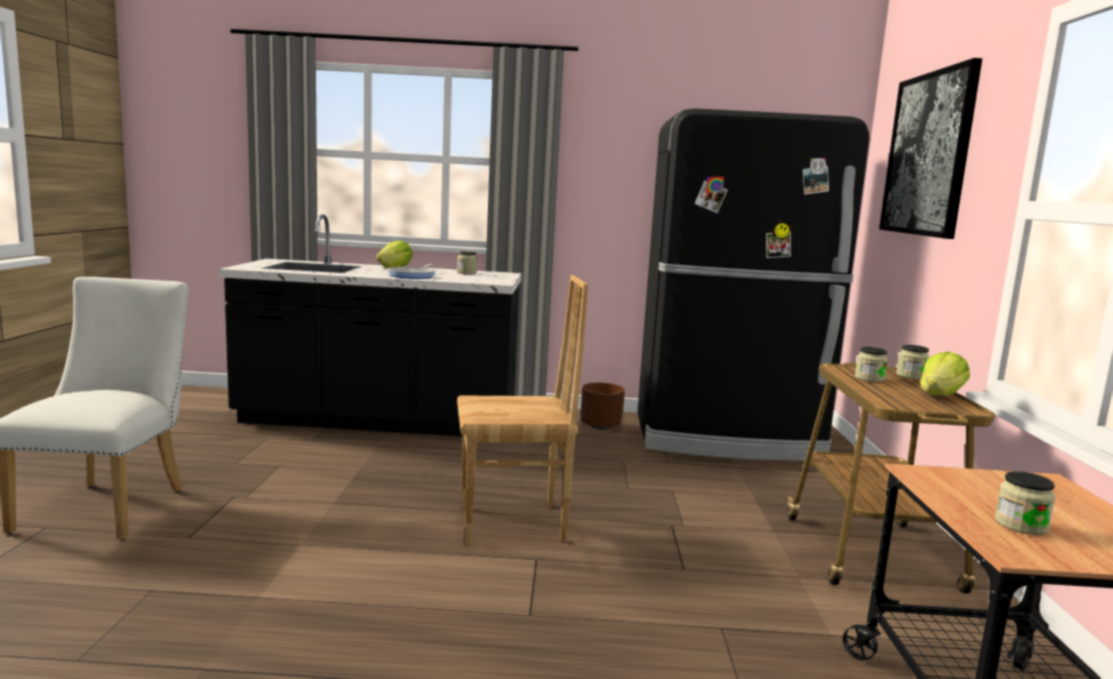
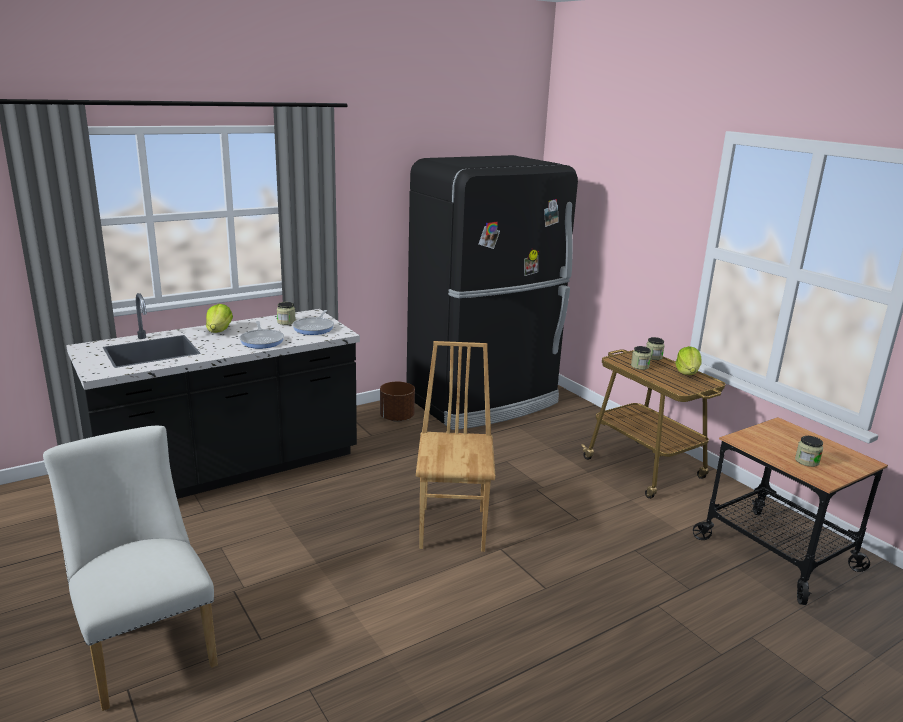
camera: 35 degrees left, 10 degrees up
(482, 278) = (314, 328): none -> frying pan
(513, 524) = (454, 528): brown chair -> brown chair turned 45 degrees counterclockwise
(928, 154) = (615, 191): picture -> none

